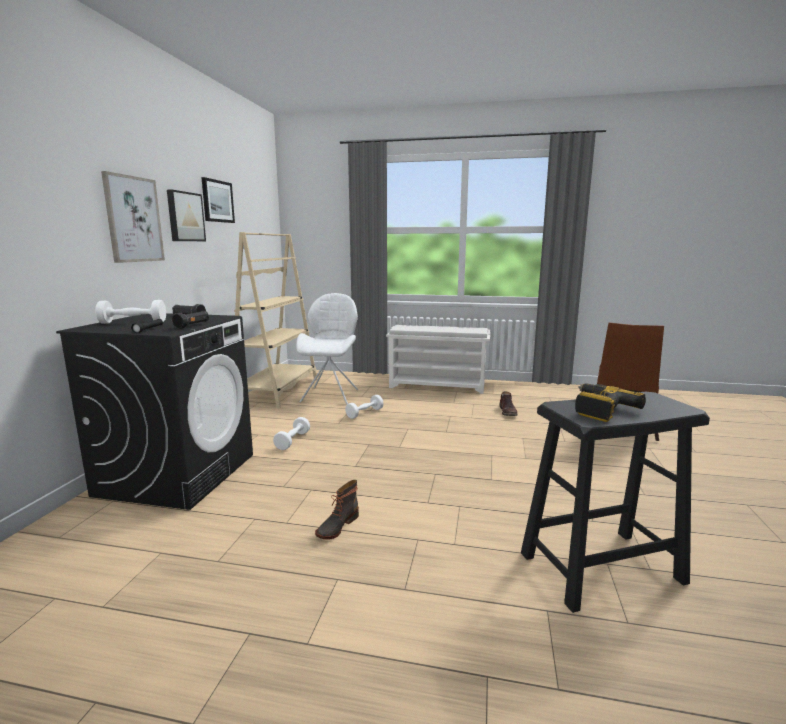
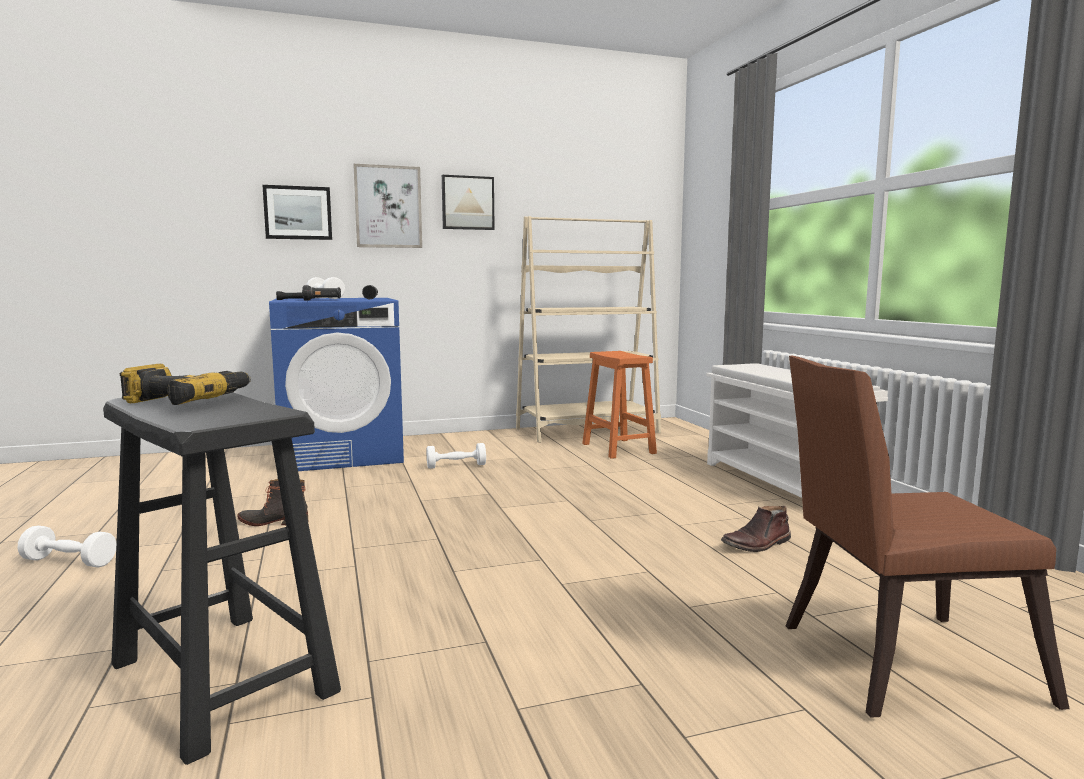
camera: 60 degrees right, 5 degrees down
(178, 474) = (342, 454): black washing machine -> blue washing machine
(217, 201) = (531, 183): picture -> picture (298, 213)
(330, 395) = (619, 449): white chair -> orange stool
(364, 413) = (585, 473): white dumbbell -> white dumbbell (69, 562)

